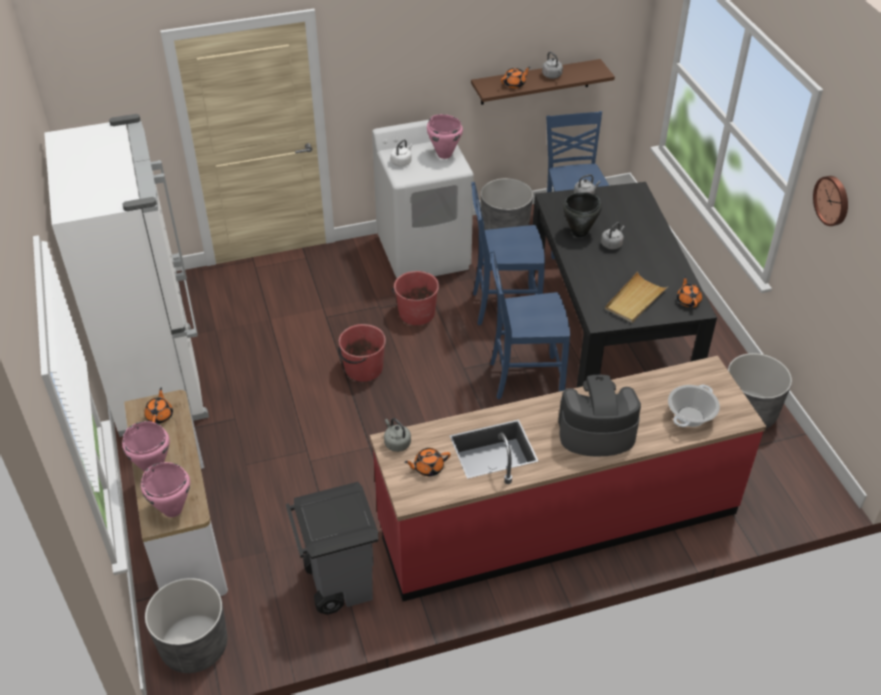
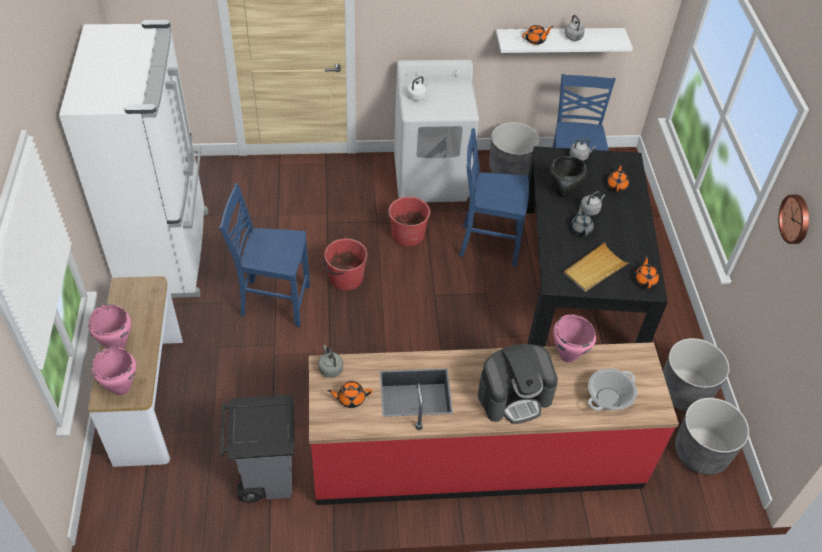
camera: 10 degrees right, 5 degrees up
(160, 415) = (138, 297): orange teapot -> orange teapot (616, 185)
(194, 646) = (127, 505): grey planter -> grey planter (700, 452)
(444, 154) = (458, 95): pink cooking pot -> pink cooking pot (568, 355)
(524, 378) = (486, 316): blue chair -> blue chair (273, 301)
(535, 82) = (558, 40): brown shelf -> white shelf
(596, 432) = (514, 396): coffee machine -> coffee machine turned 150 degrees clockwise
(608, 263) = (581, 228): none -> grey teapot

